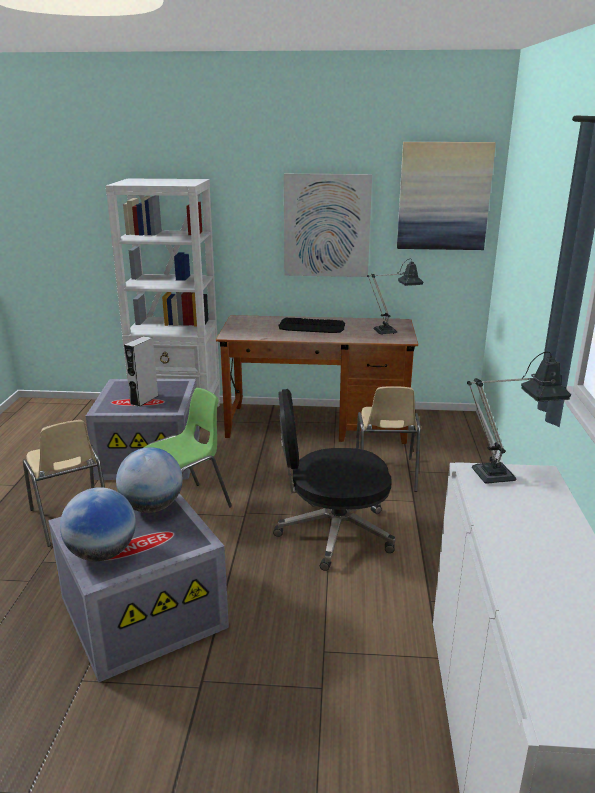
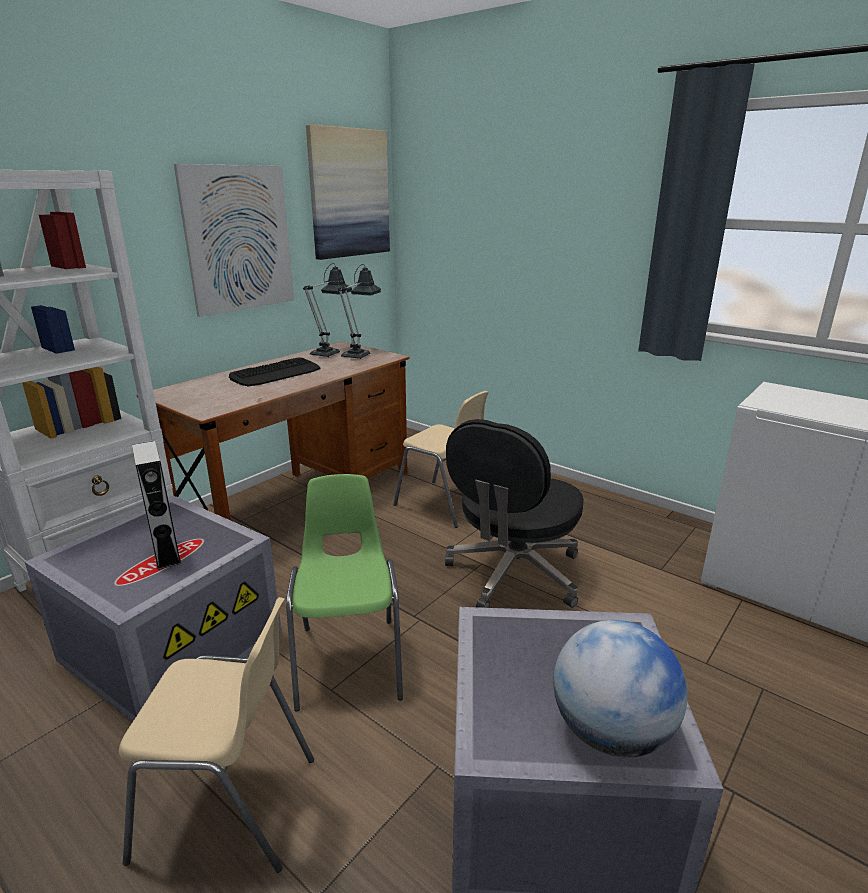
camera: 55 degrees left, 0 degrees up
(152, 507) = (510, 642): globe -> none
(503, 474) = (773, 398): table lamp -> table lamp (329, 352)

